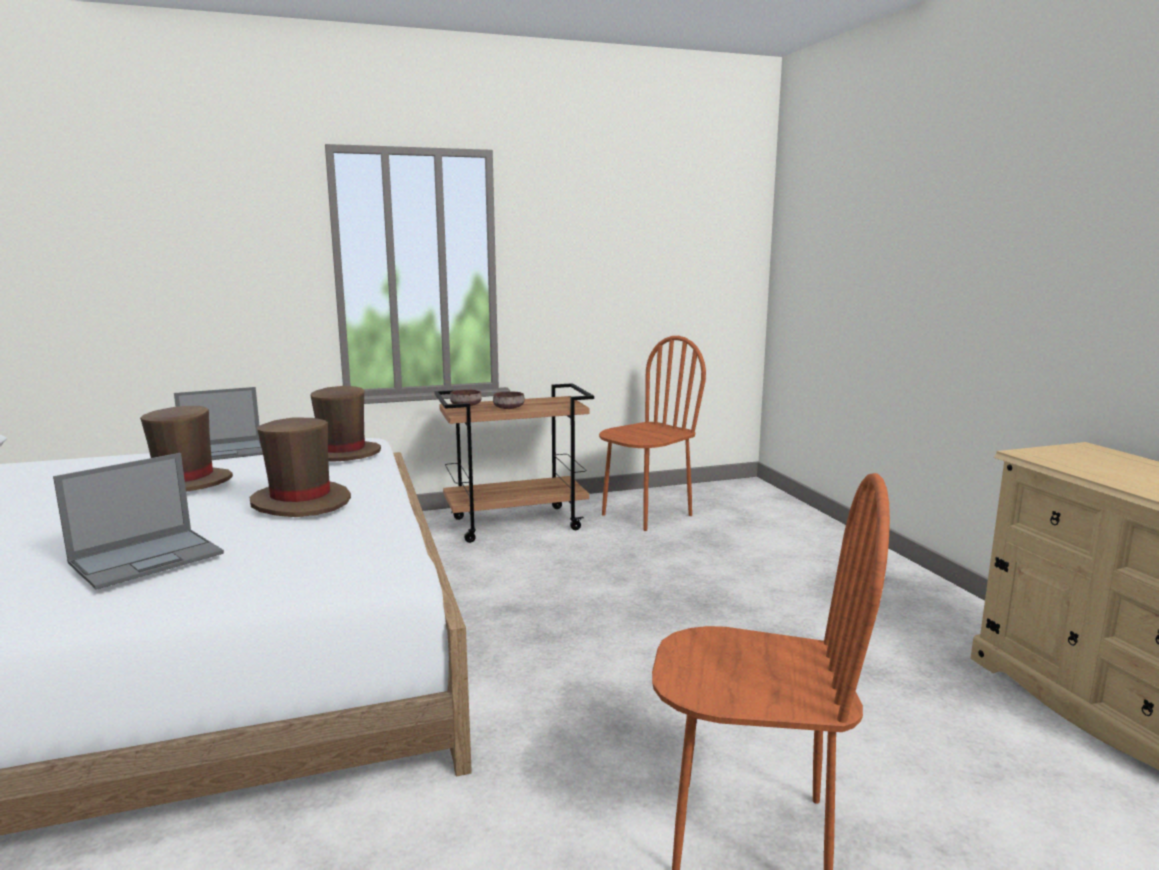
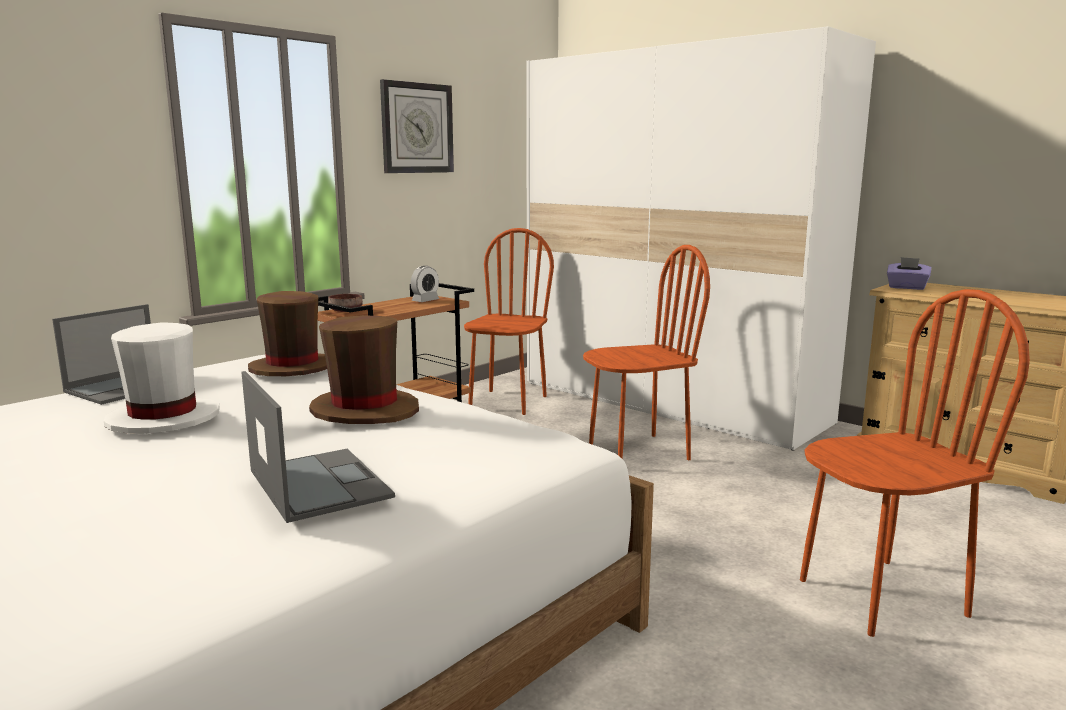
camera: 30 degrees left, 0 degrees up
(148, 558) = (318, 483): laptop -> laptop turned 45 degrees counterclockwise
(185, 483) = (164, 419): brown hat -> white hat
(508, 408) = (394, 309): brown bowl -> none
(552, 403) = (425, 300): none -> alarm clock
(582, 232) = (417, 128): none -> wall clock
(706, 594) = (638, 451): none -> brown chair
(817, 547) = (670, 402): none -> white wardrobe
(1060, 454) = (906, 287): none -> purple tissue box

